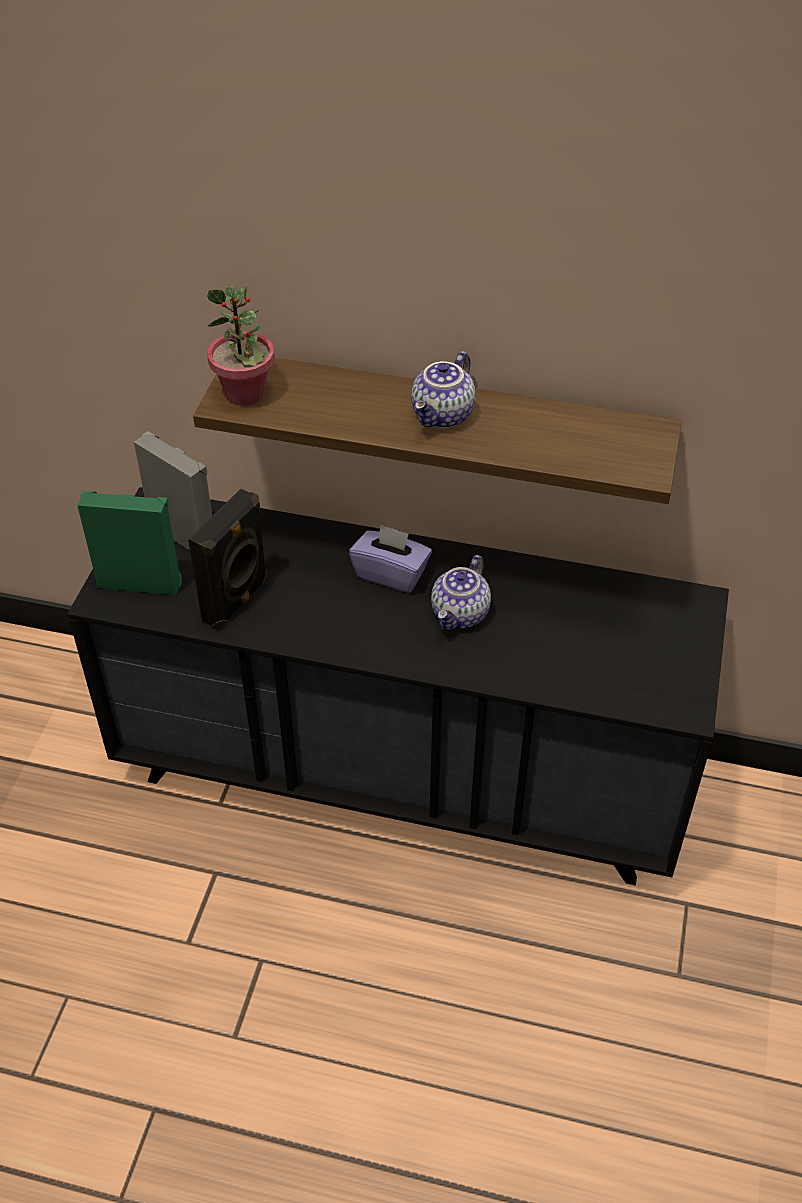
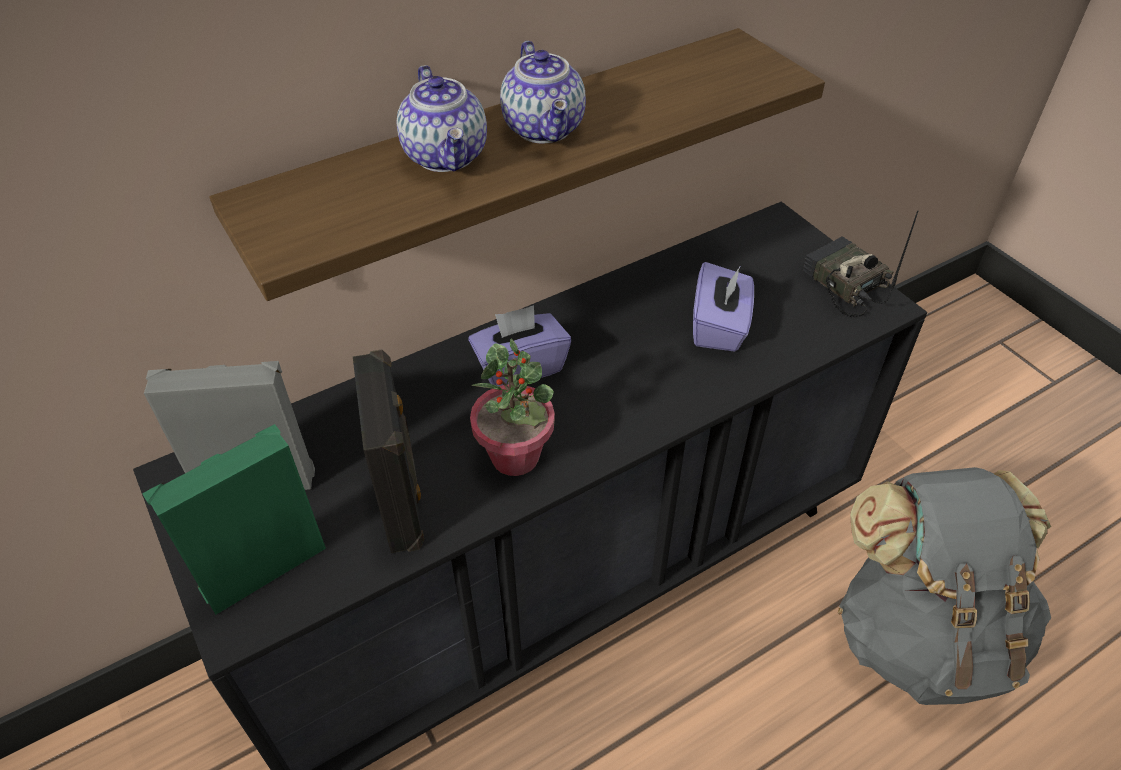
camera: 45 degrees left, 0 degrees up
(245, 394) = (297, 225): potted plant -> potted plant (516, 456)
(460, 614) = (626, 358): teapot -> teapot (447, 156)
(547, 639) = (719, 327): none -> purple tissue box
(603, 1022) = (921, 634): none -> grey backpack
(678, 675) = (842, 284): none -> radio

